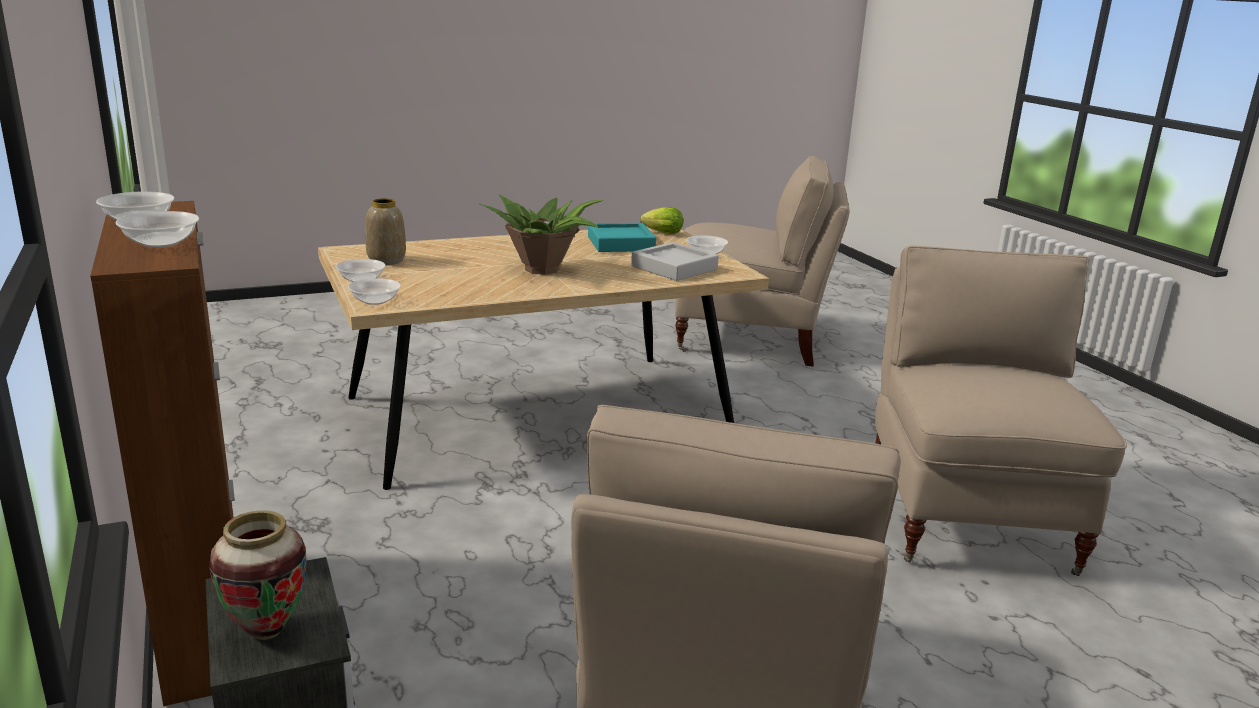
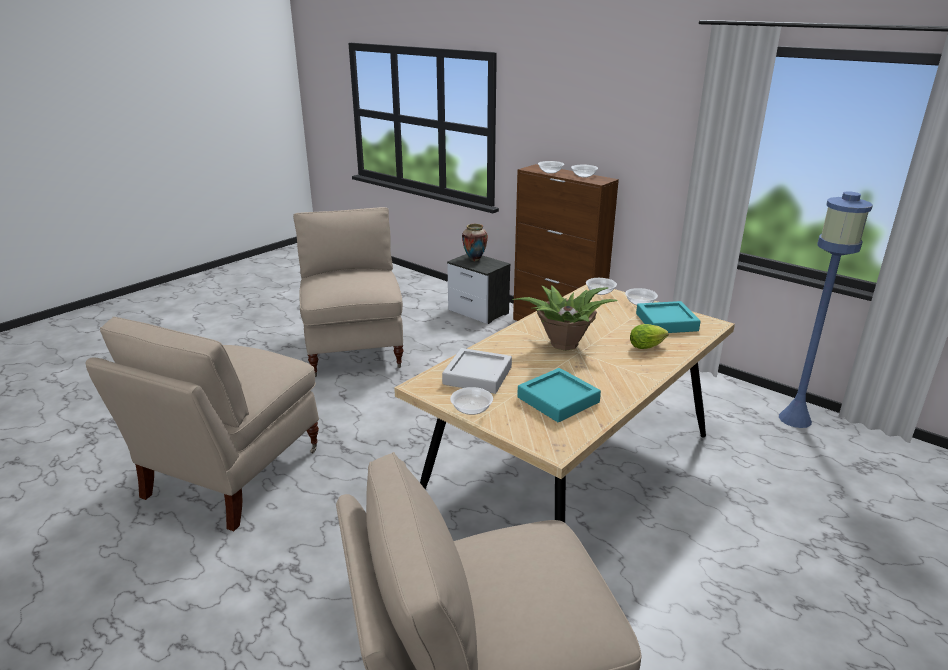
camera: 155 degrees right, 5 degrees up
(221, 383) = (794, 419): none -> blue floor lamp
(386, 261) = (666, 322): vase -> turquoise tray
(660, 233) = (548, 437): lettuce -> lettuce (648, 346)
(967, 517) = (231, 474): beige chair -> beige chair turned 45 degrees clockwise

